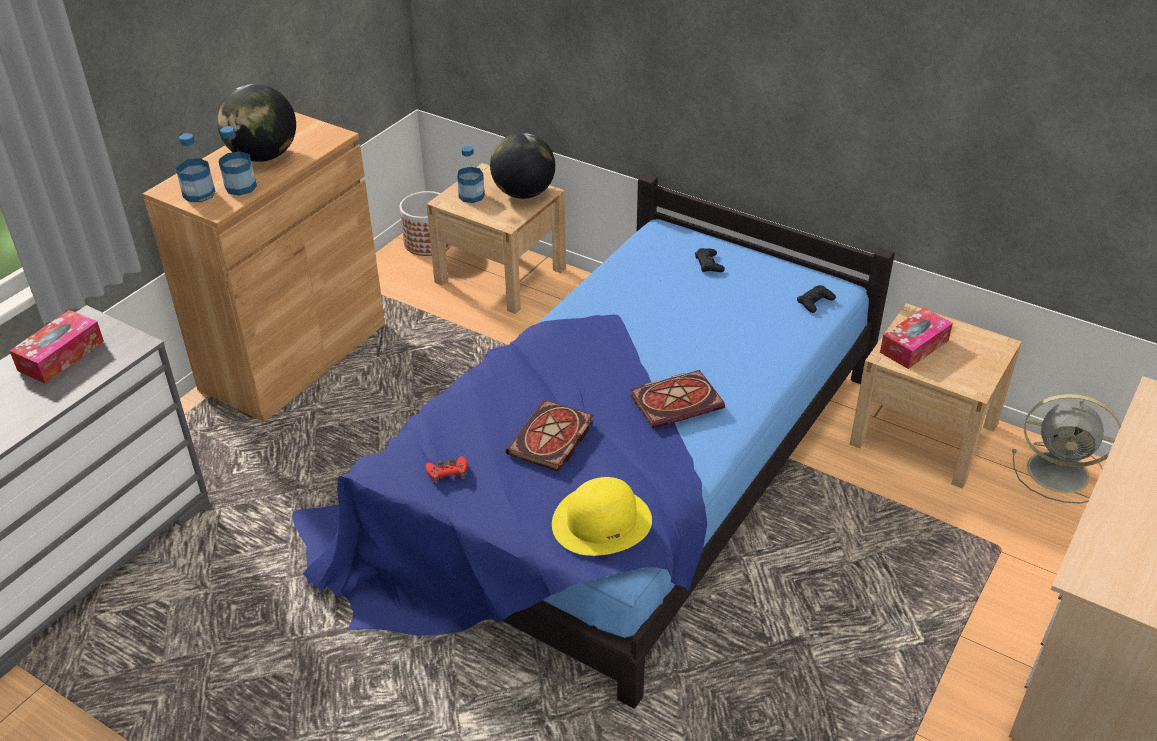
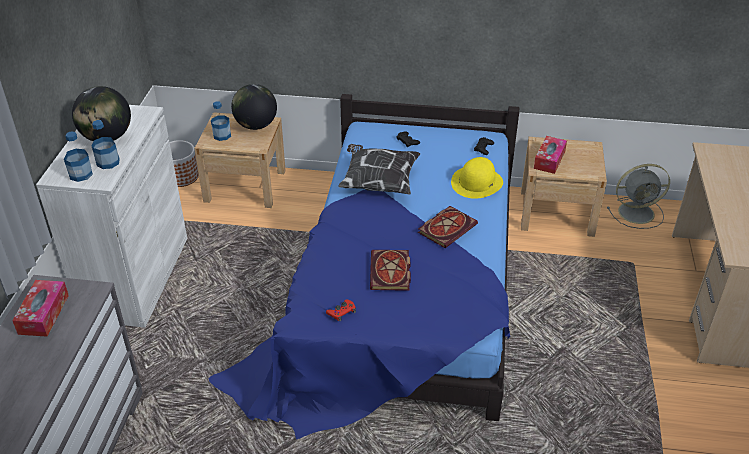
camera: 25 degrees left, 0 degrees up
(294, 356) = (136, 277): brown cabinet -> white cabinet
(602, 521) = (454, 311): yellow hat -> yellow hat (477, 182)
(627, 310) = (378, 182): none -> pillow

